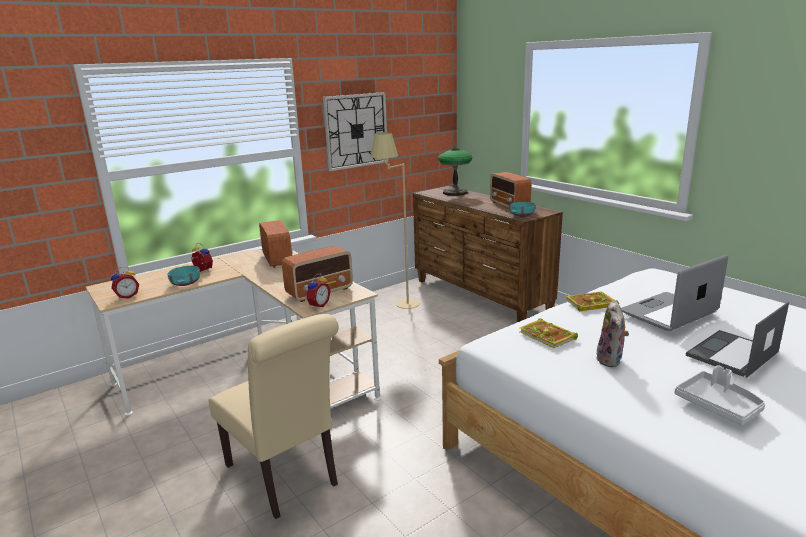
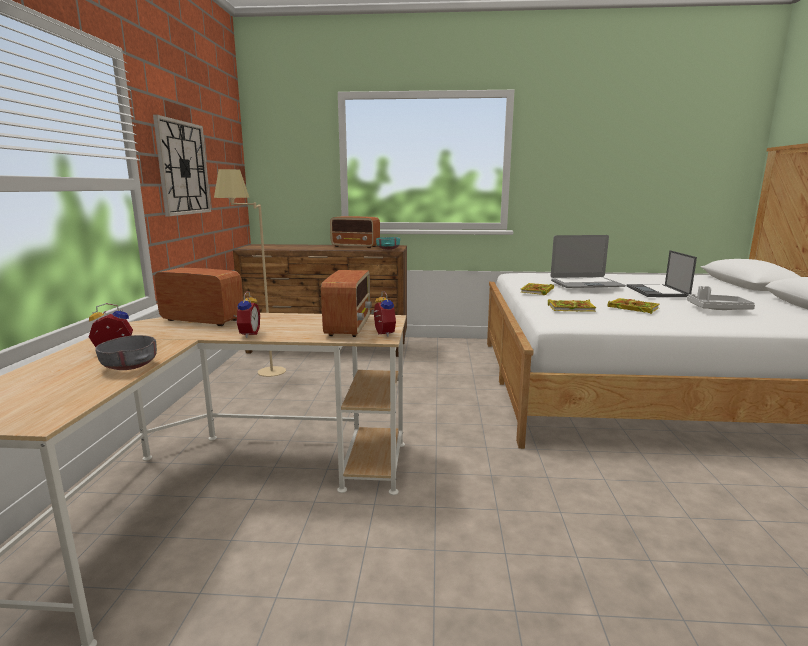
camera: 50 degrees left, 5 degrees down
(127, 296) = (52, 407): alarm clock -> alarm clock (247, 334)
(186, 283) = (130, 366): turquoise bowl -> grey bowl
(285, 478) = (463, 548): beige chair -> none
(455, 193) = (278, 246): table lamp -> none
(611, 360) = (632, 308): plush toy -> book
(669, 313) = (586, 284): laptop -> laptop turned 105 degrees counterclockwise

